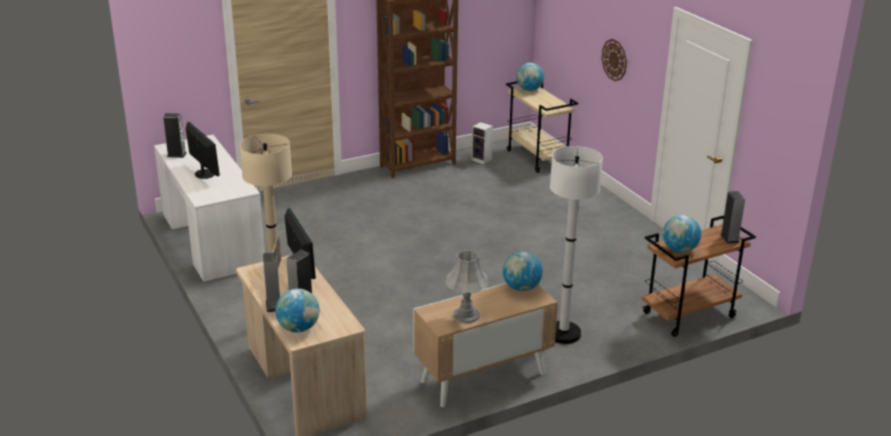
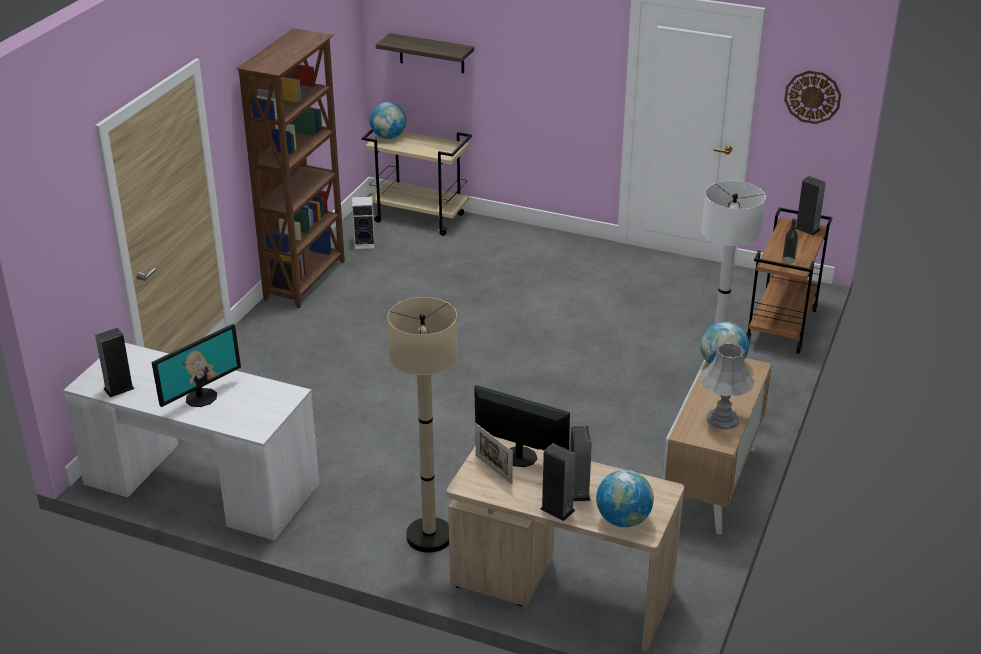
camera: 40 degrees left, 5 degrees up
(204, 174) = (201, 397): monitor -> monitor turned 120 degrees clockwise
(567, 33) = (431, 53): none -> shelf
(614, 59) = (530, 70): wall clock -> wall clock (812, 97)
(679, 250) = (788, 259): globe -> bottle

